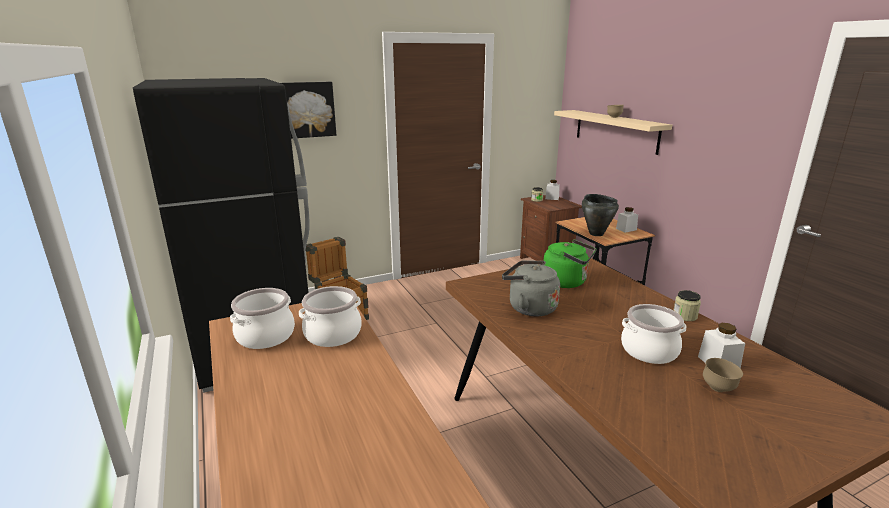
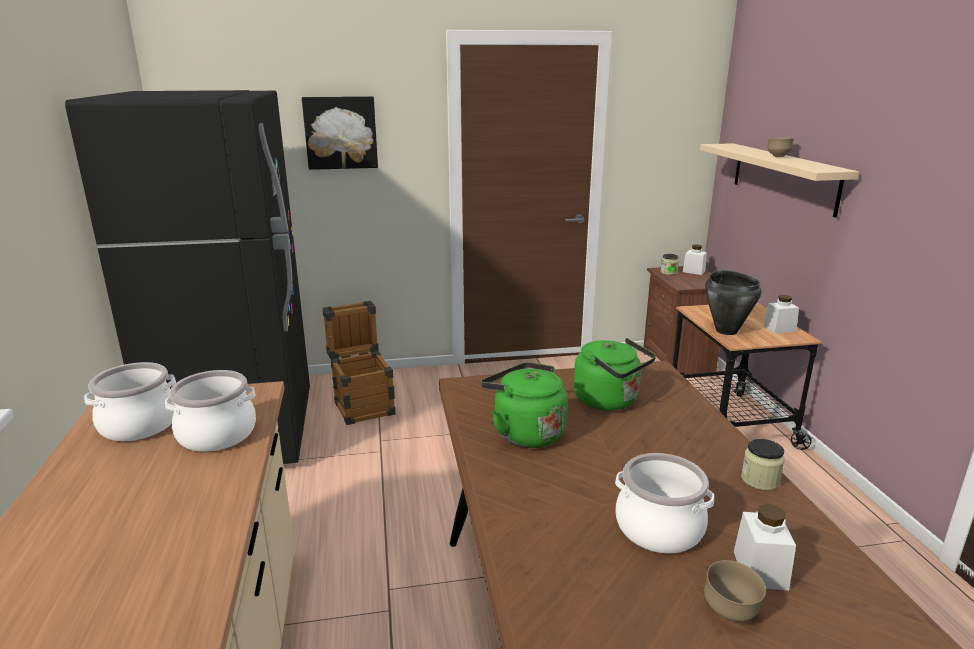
camera: 15 degrees right, 0 degrees up
(529, 308) = (525, 432): grey kettle -> green kettle

